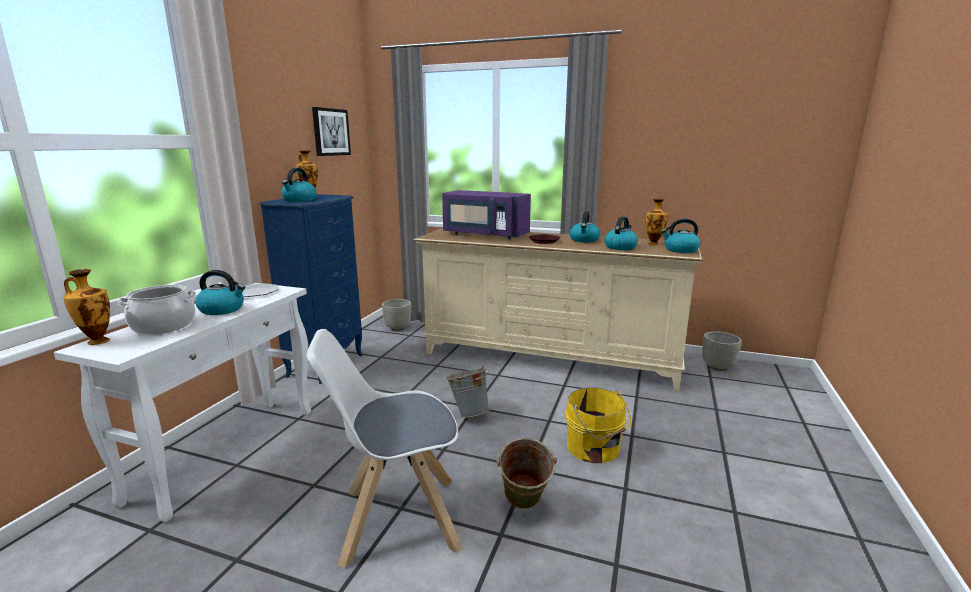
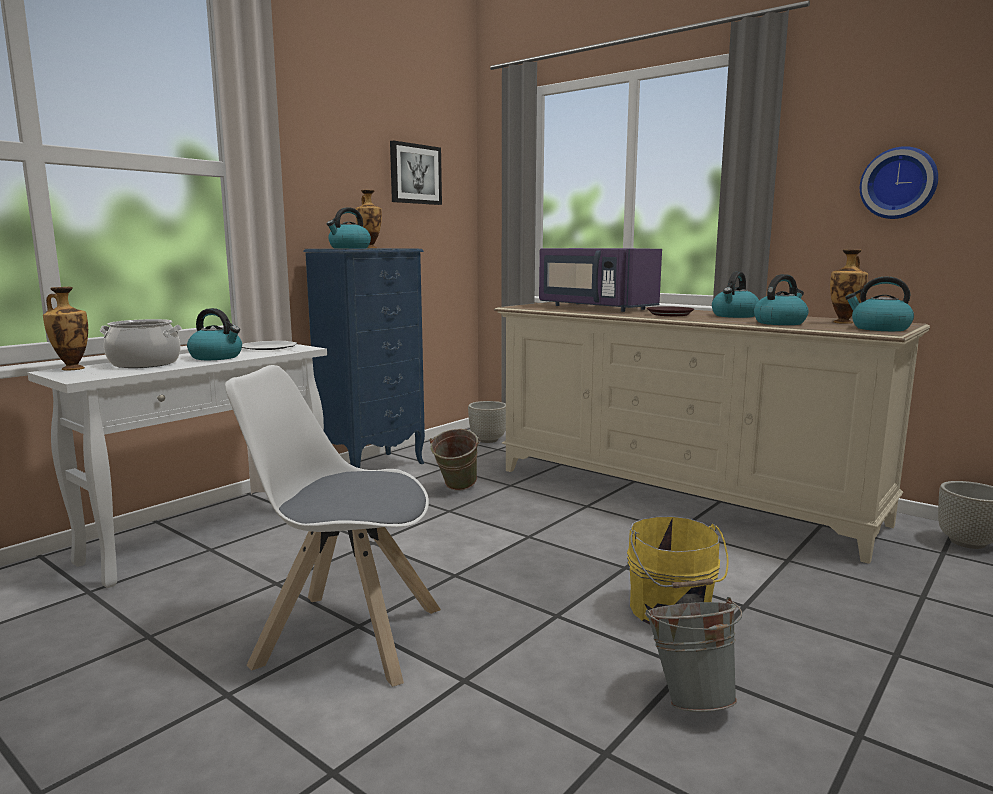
camera: 20 degrees right, 5 degrees down
(469, 413) = (516, 541): grey bucket -> grey bucket (690, 697)
(524, 507) = (518, 657): green bucket -> green bucket (456, 489)
(674, 153) = (899, 183): none -> wall clock

